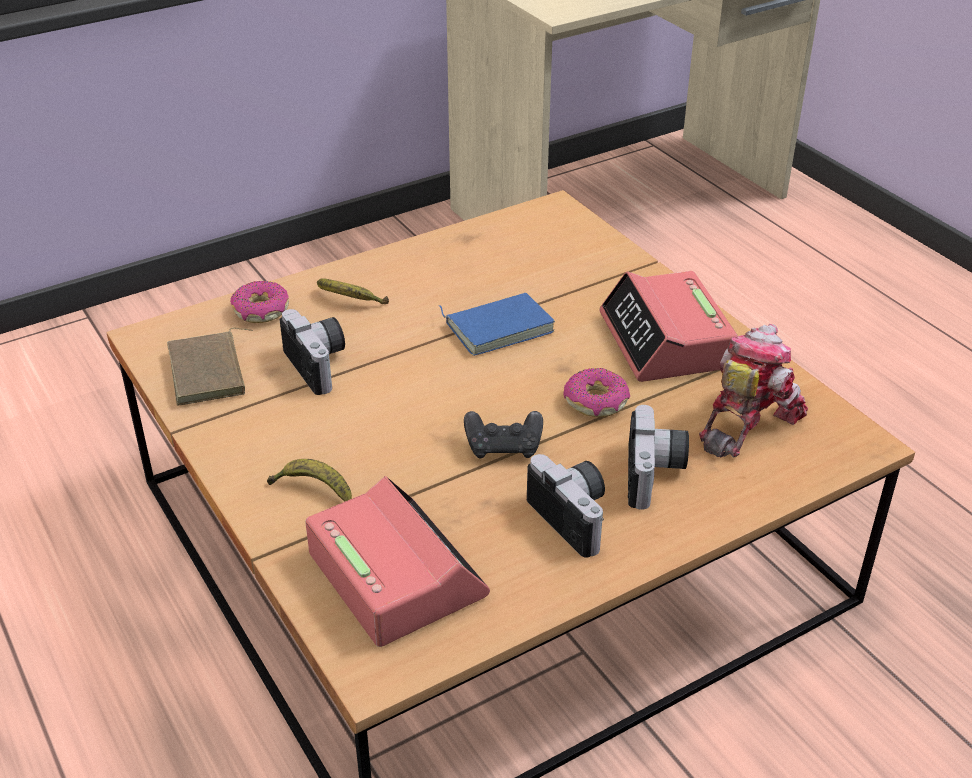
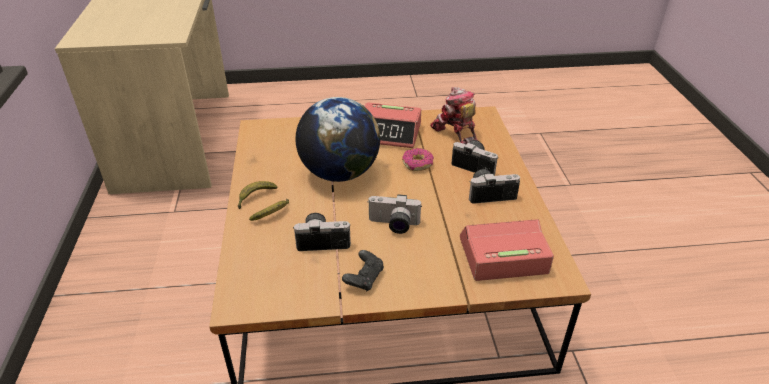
camera: 65 degrees left, 0 degrees up
(210, 373) = (296, 285): brown book -> none
(261, 311) = (251, 250): donut -> none
(313, 489) = (427, 268): banana -> banana (255, 197)
(400, 423) = (393, 225): none -> camera
(498, 326) = (339, 173): blue book -> globe
(504, 447) = (432, 198): black game controller -> black game controller (364, 278)

